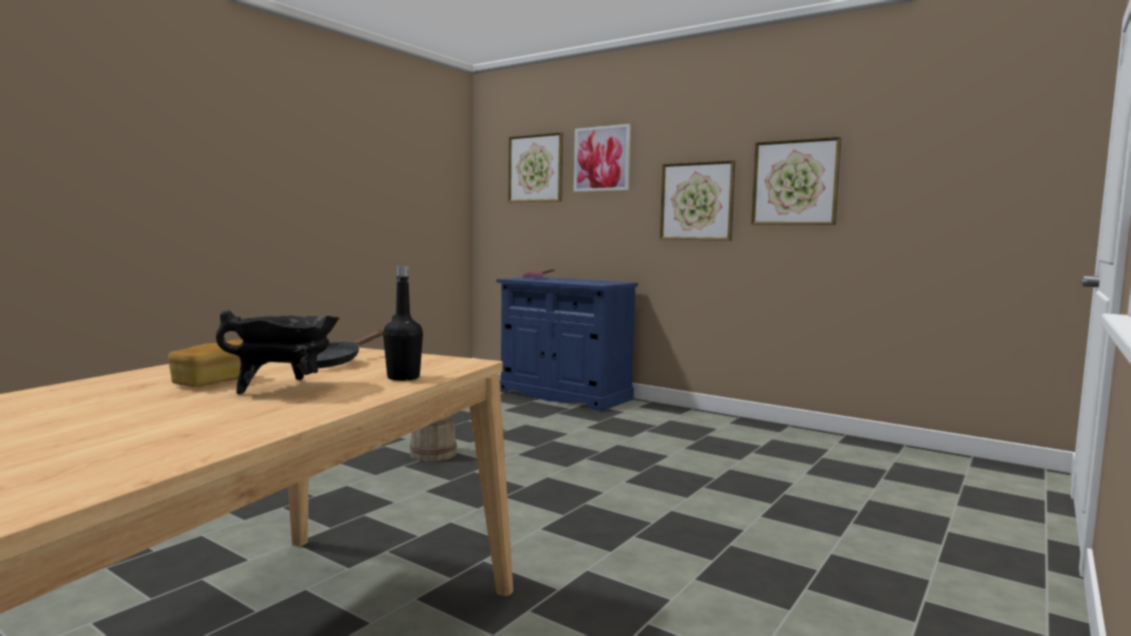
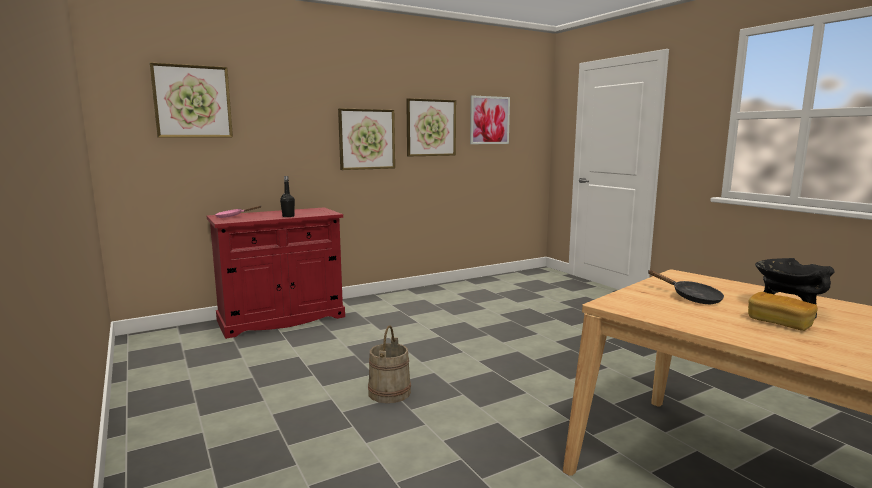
camera: 65 degrees left, 5 degrees up
(403, 377) = (738, 287): black bottle -> black bottle (288, 216)
(564, 395) = (281, 319): blue cabinet -> red cabinet
(602, 159) = (276, 98): picture -> picture (489, 120)

